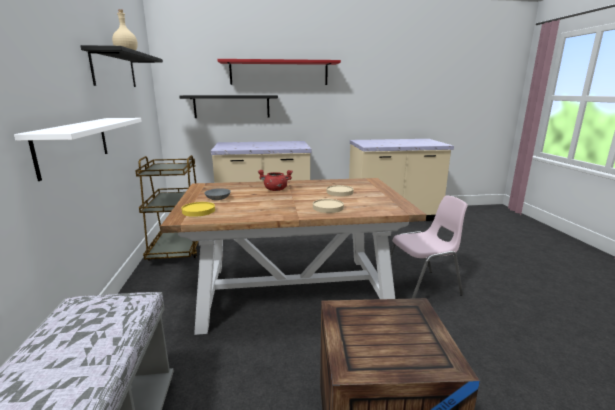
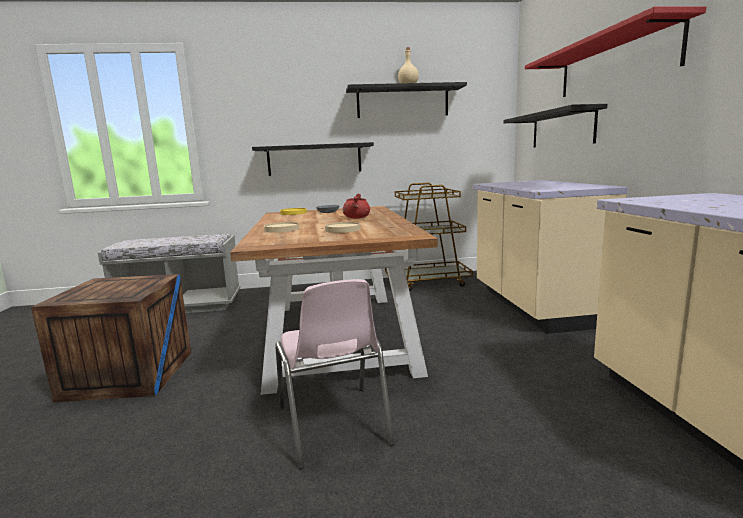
camera: 90 degrees right, 5 degrees down
(74, 144) = (314, 159): white shelf -> black shelf

